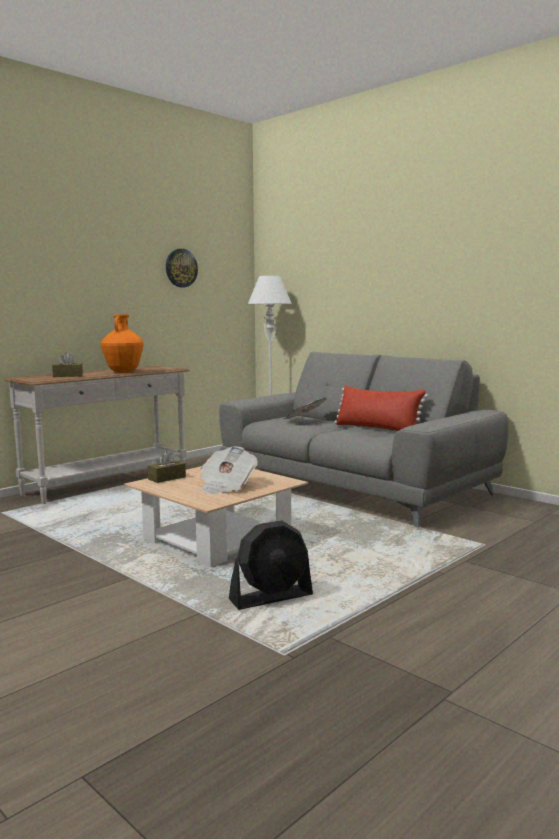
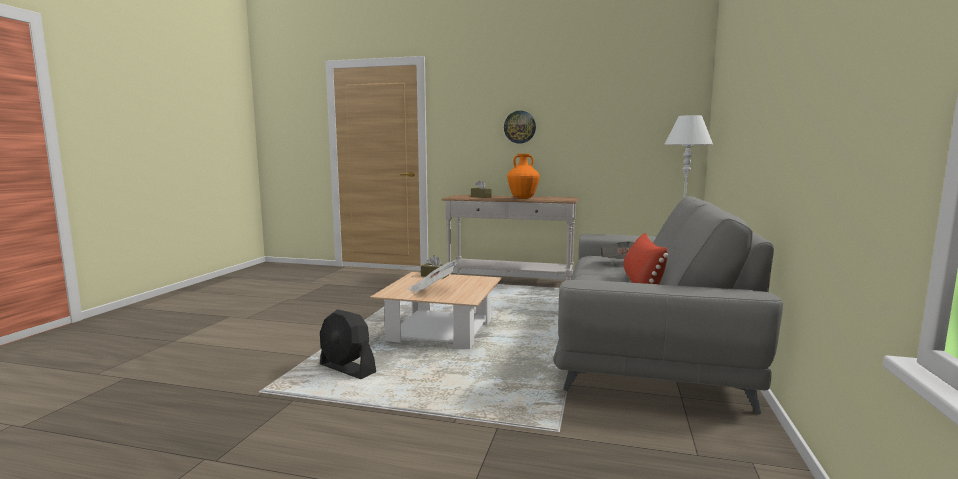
camera: 60 degrees right, 0 degrees up
(181, 268) = (612, 113): wall clock -> wall clock (520, 127)

